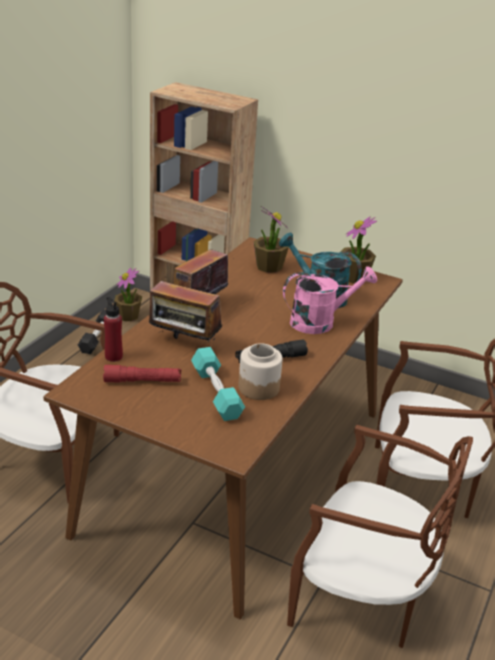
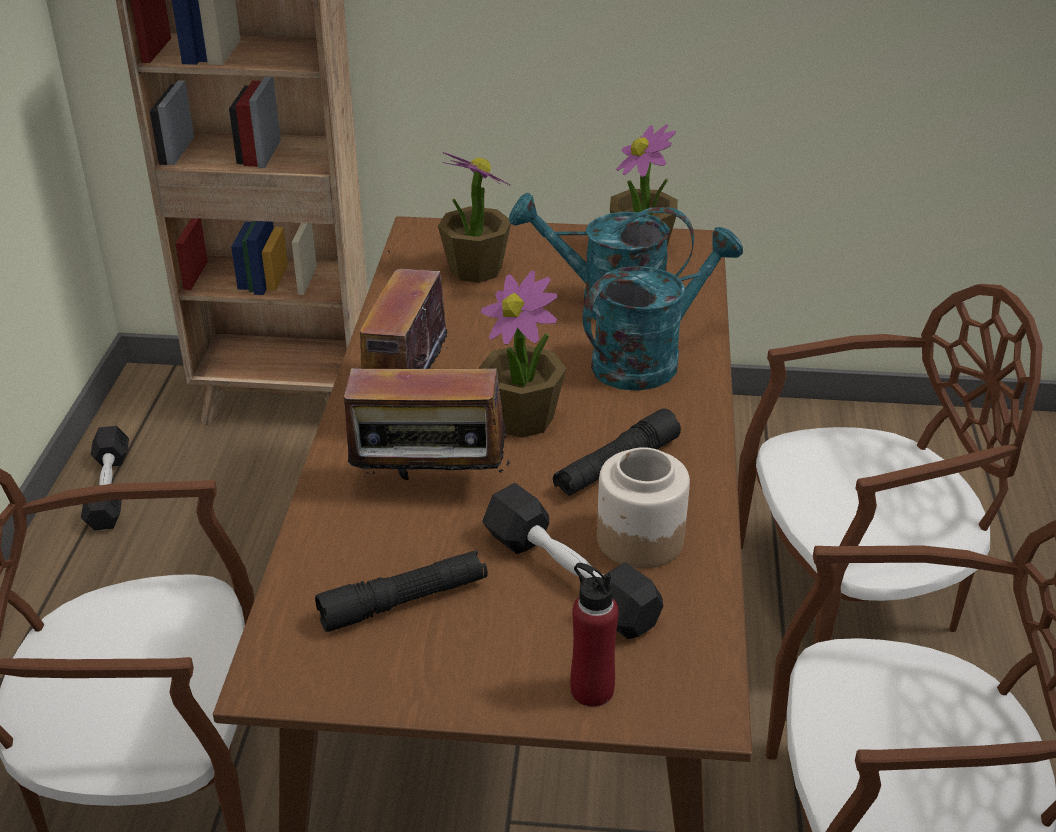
camera: 20 degrees left, 5 degrees up
(113, 356) = (305, 563): red bottle -> red bottle (591, 690)
(128, 316) = (147, 425): potted plant -> potted plant (522, 419)
(142, 381) = (404, 602): red flashlight -> black flashlight
(216, 393) = (569, 579): turquoise dumbbell -> black dumbbell
(320, 322) = (648, 359): pink watering can -> turquoise watering can

